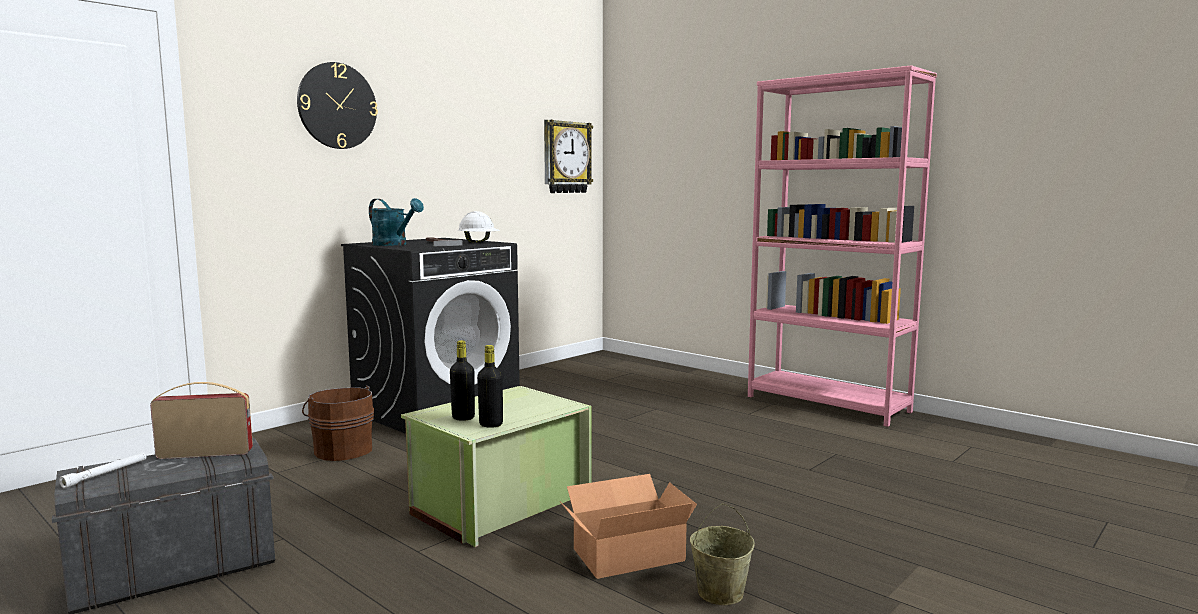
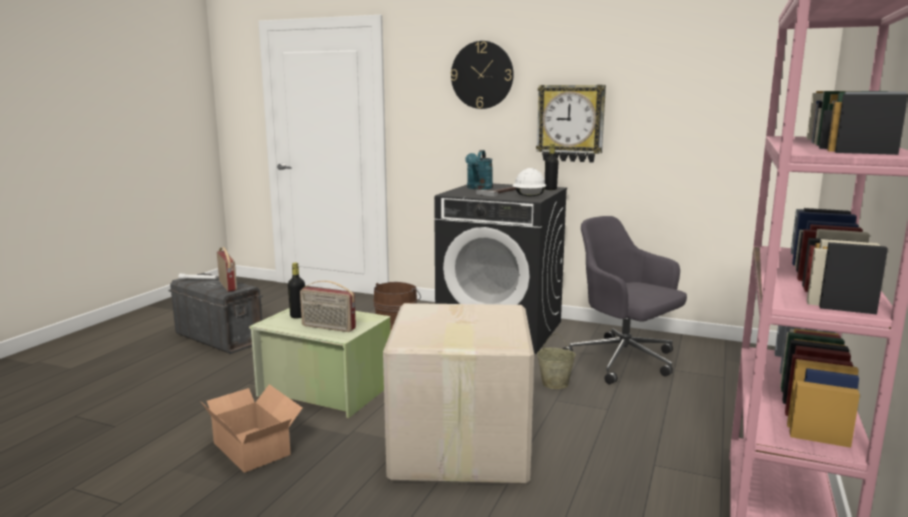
camera: 70 degrees right, 5 degrees up
(491, 424) = (284, 325): black bottle -> black bottle (550, 189)
(528, 408) = (328, 327): none -> radio
(566, 157) = (755, 111): wall clock -> wall clock (570, 123)
(571, 388) = (624, 361): none -> grey office chair
(690, 462) = (458, 448): none -> cardboard box
(720, 592) = (192, 494): beige bucket -> beige bucket (555, 383)

